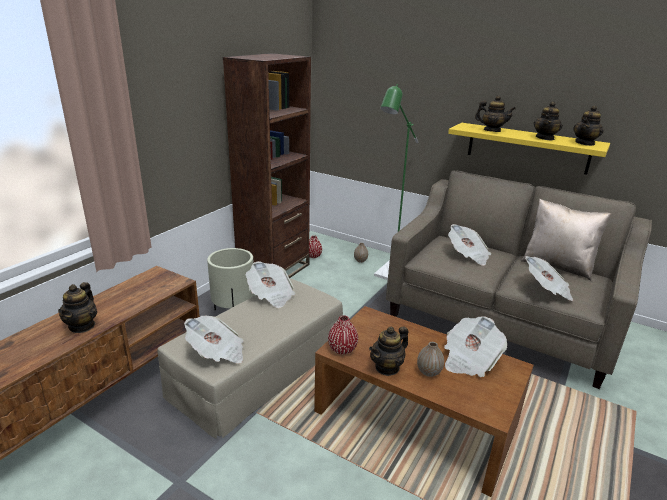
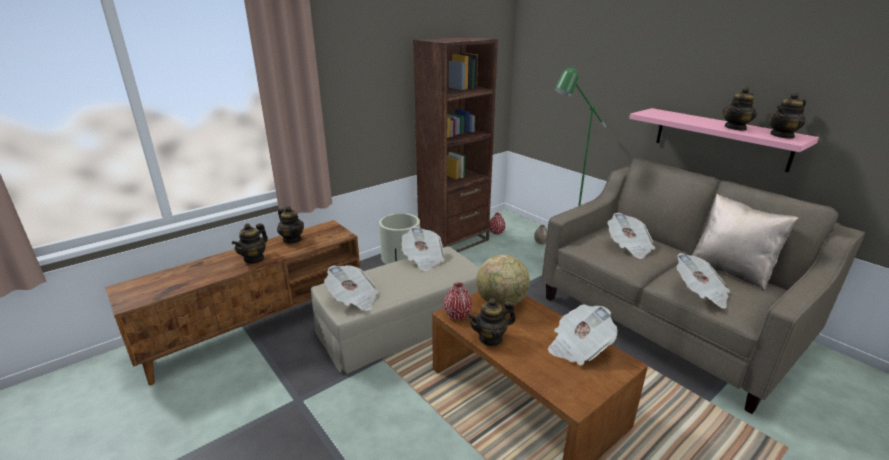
camera: 20 degrees right, 0 degrees up
(378, 329) = (501, 303): none -> globe
(429, 372) = (529, 350): vase -> none
(492, 130) = (678, 117): teapot -> teapot (292, 239)
(527, 148) = (721, 138): yellow shelf -> pink shelf

